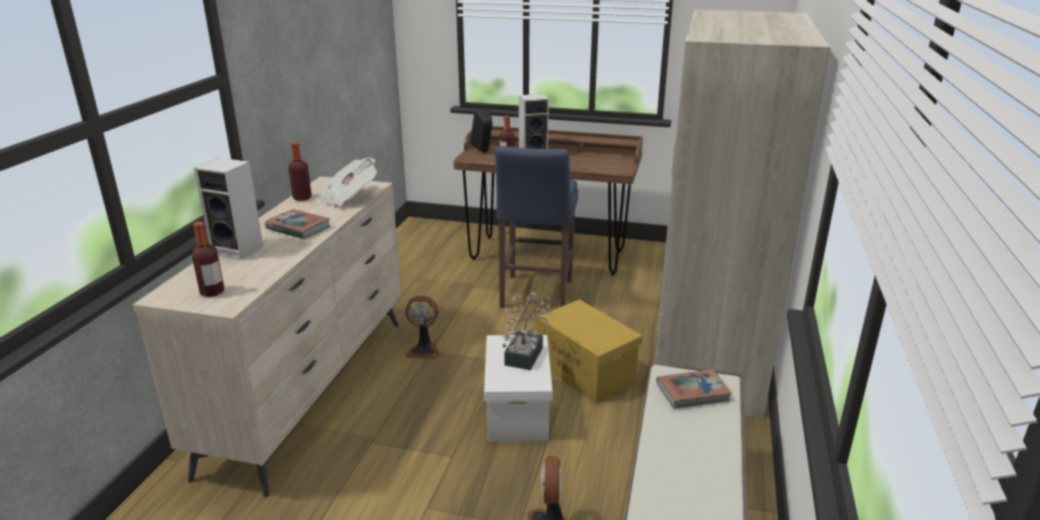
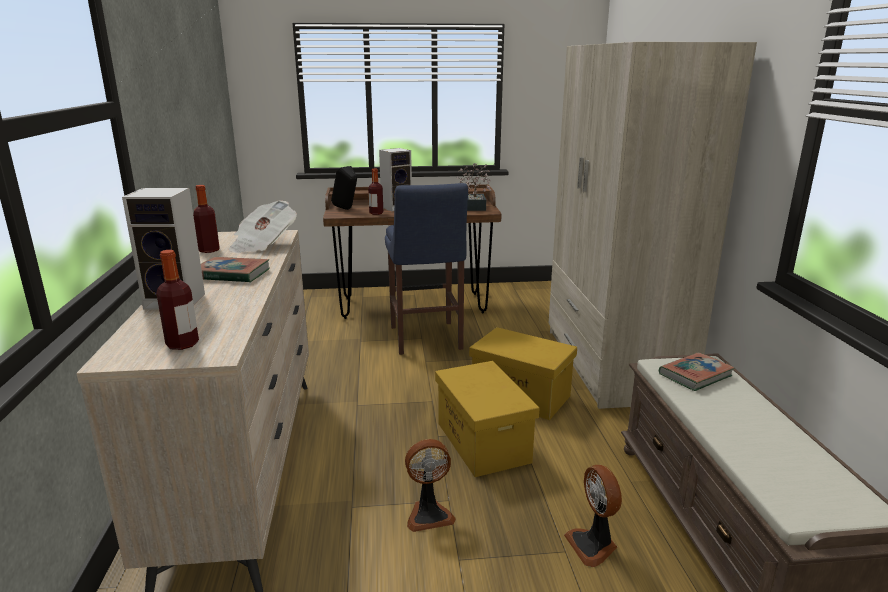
camera: 20 degrees left, 5 degrees down
(424, 350) = (349, 405): fan -> fan (429, 514)
(517, 410) = (482, 441): white storage box -> yellow storage box
(526, 353) = (487, 380): potted plant -> potted plant (475, 206)

